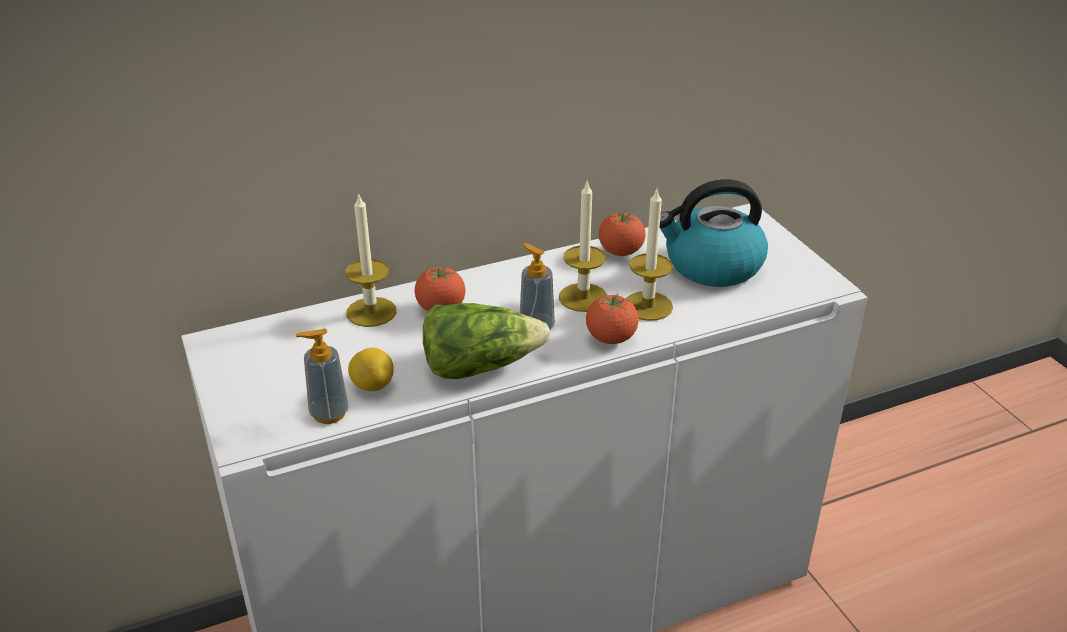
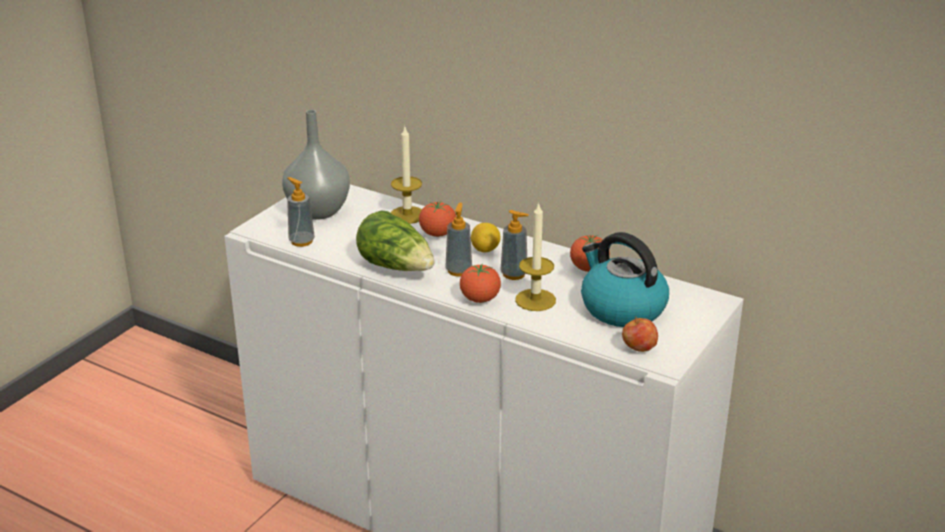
camera: 55 degrees right, 5 degrees down
(271, 370) = (319, 211): none -> grey vase
(372, 386) = (339, 243): lemon -> lemon (485, 250)
(583, 297) = (514, 274): candle -> soap dispenser
(793, 288) = (638, 349): none -> apple

